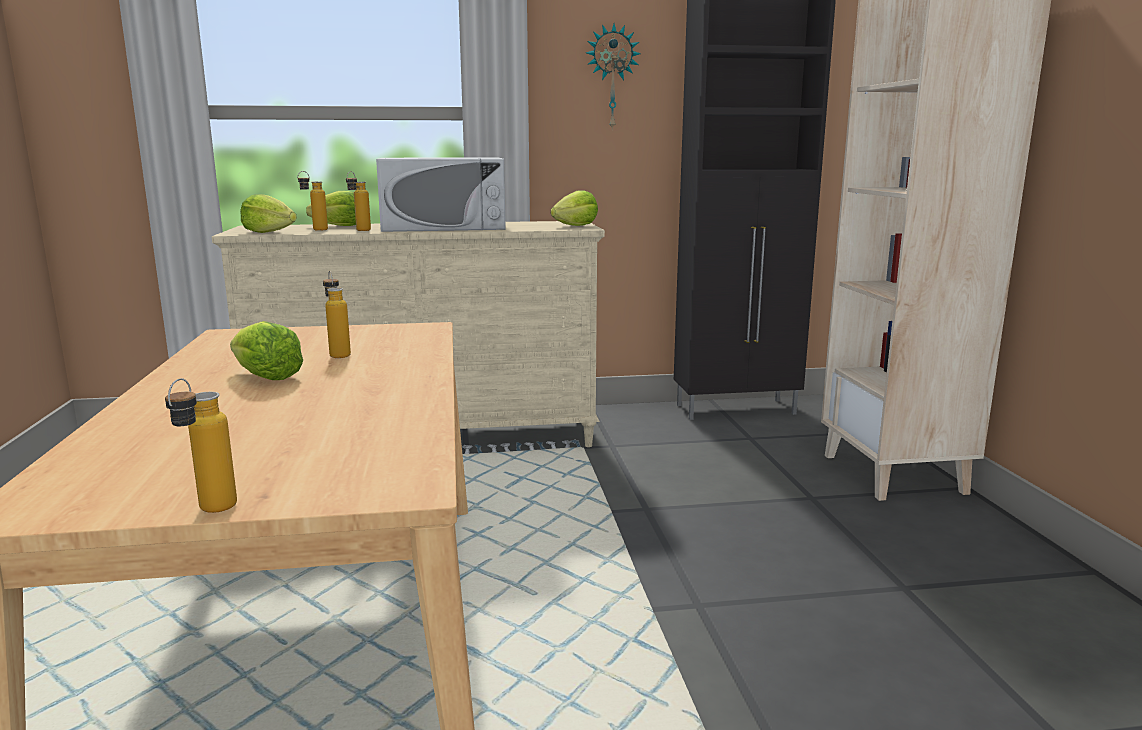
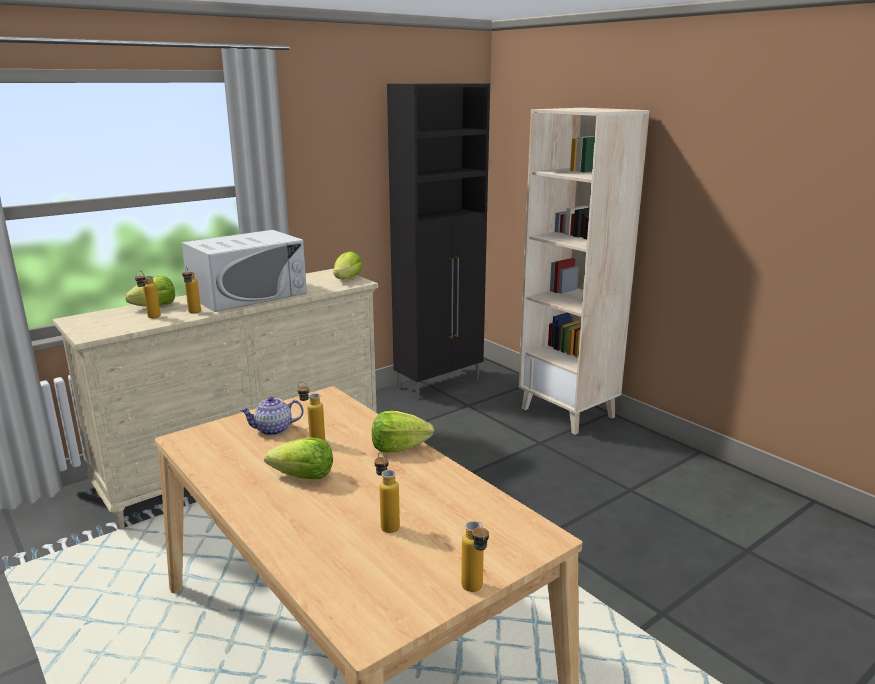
camera: 30 degrees left, 5 degrees up
(258, 429) = (387, 524): none -> bottle
(269, 232) = (116, 328): lettuce -> lettuce (399, 448)
(318, 341) = (273, 430): none -> teapot
(612, 77) = (337, 153): wall clock -> none

